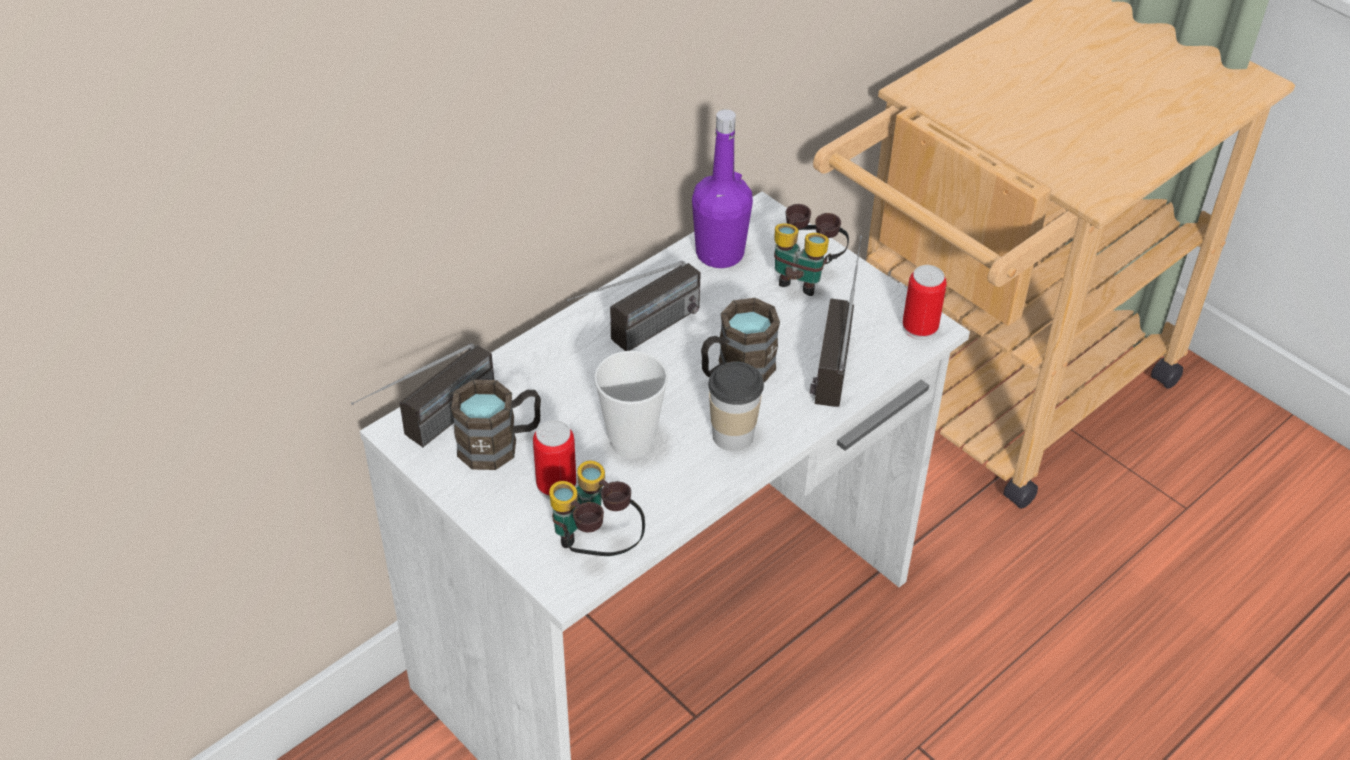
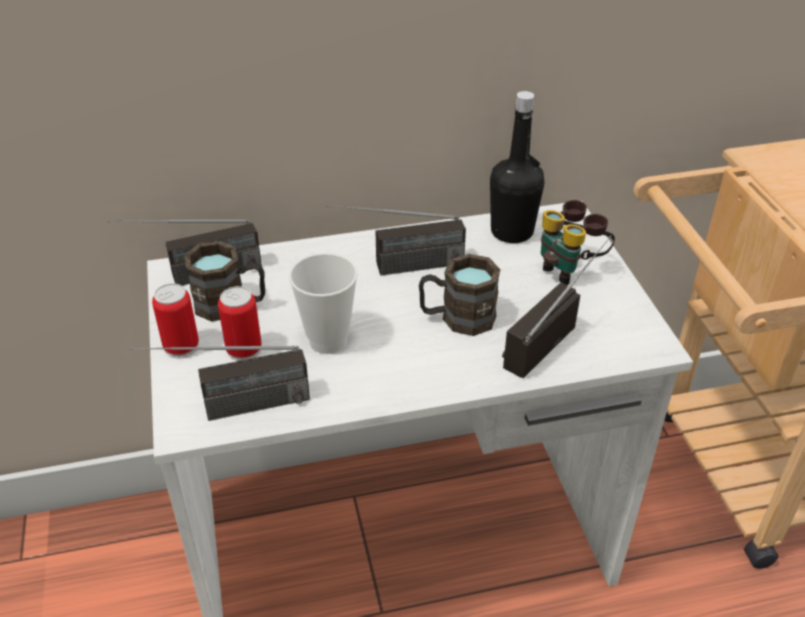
camera: 30 degrees right, 5 degrees down
(595, 549) = (230, 409): binoculars -> radio
(720, 253) = (512, 232): purple bottle -> black bottle
(733, 436) = (413, 366): cup -> none
(919, 328) = (645, 342): can -> can (181, 346)

